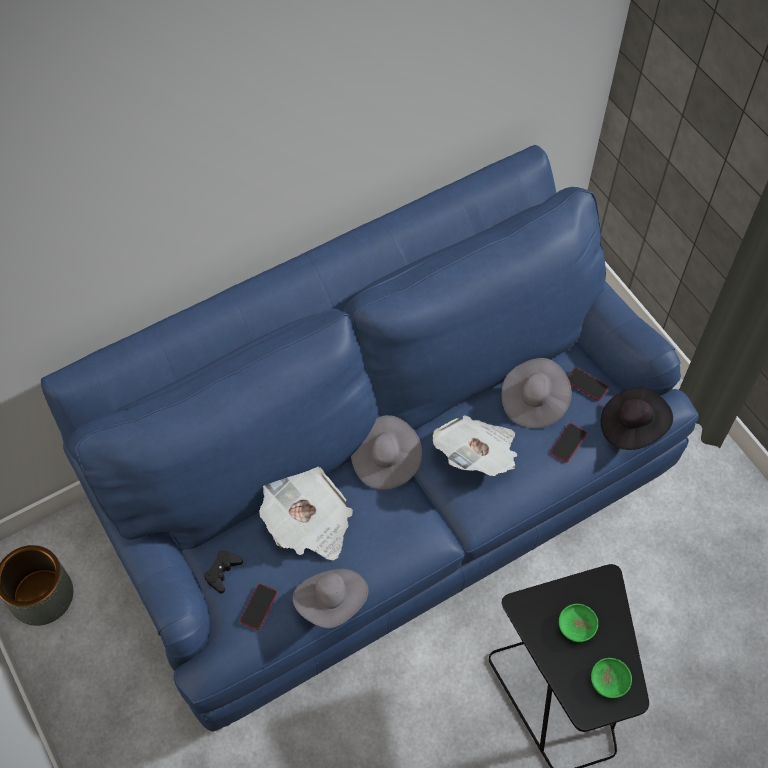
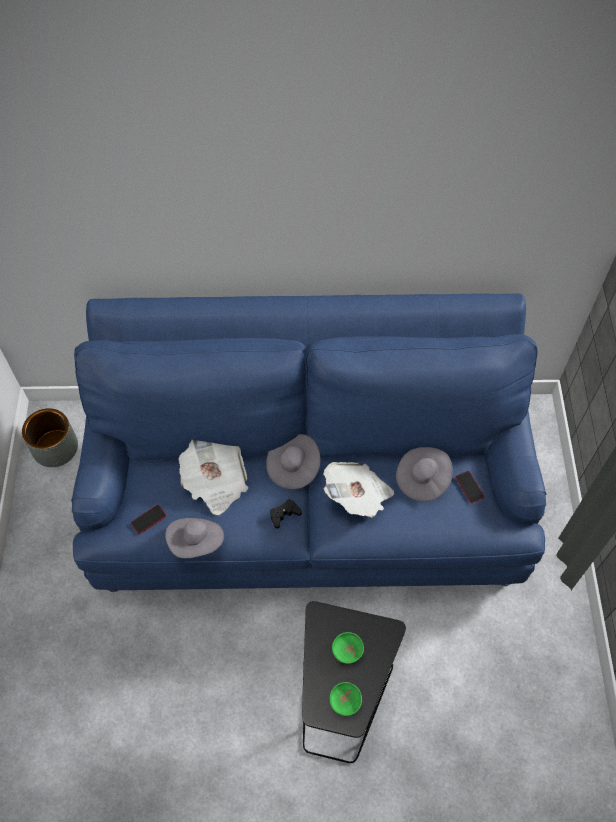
camera: 30 degrees right, 0 degrees up
(222, 572) = (141, 485): black game controller -> black game controller (284, 514)
(568, 443) = (428, 521): phone -> none
(631, 426) = (482, 533): black hat -> none

